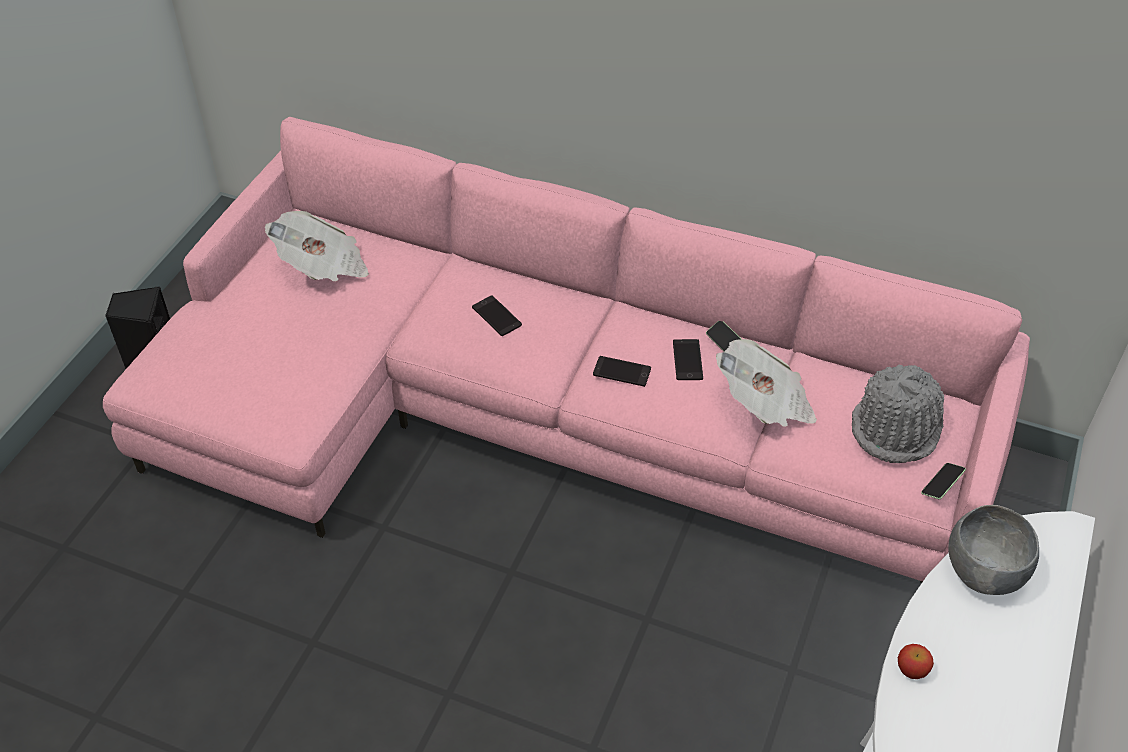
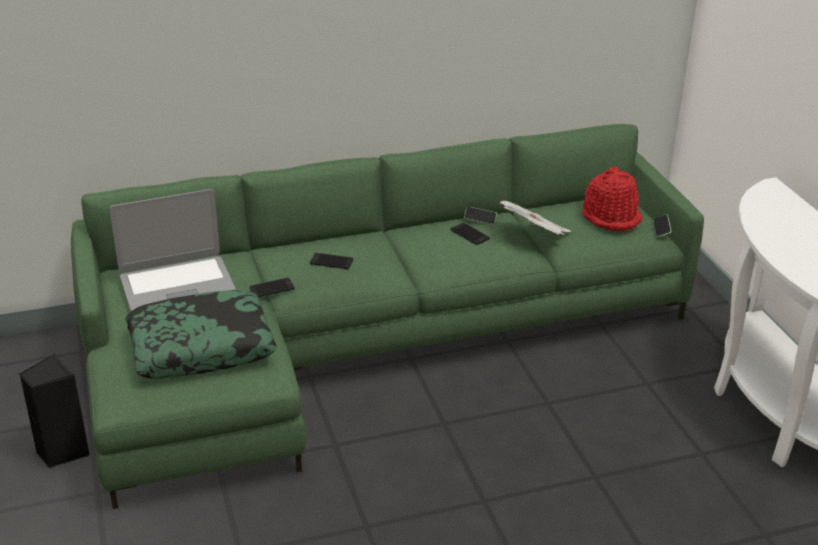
camera: 40 degrees left, 15 degrees down
(267, 356) = (201, 347): none -> pillow
(323, 267) = (177, 286): newspaper -> laptop
(539, 420) = (365, 344): pink sofa -> green sofa
(621, 372) = (441, 255): phone -> phone (272, 288)
(896, 428) = (611, 216): grey hat -> red hat
(911, 670) = (788, 263): apple -> none
(982, 573) = (763, 216): grey bowl -> none

